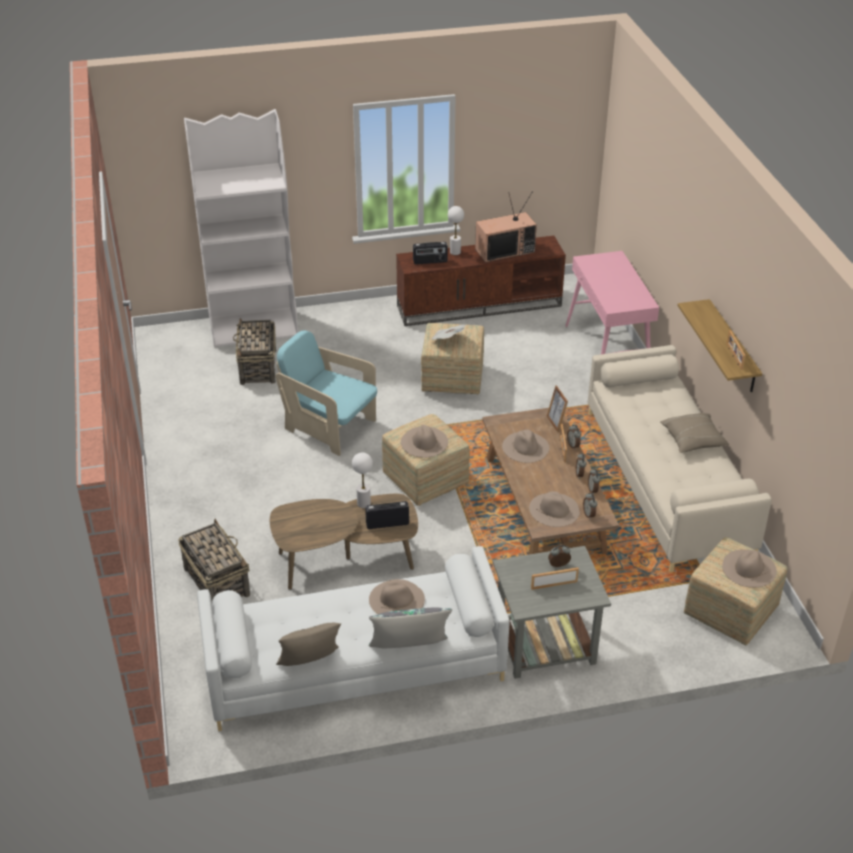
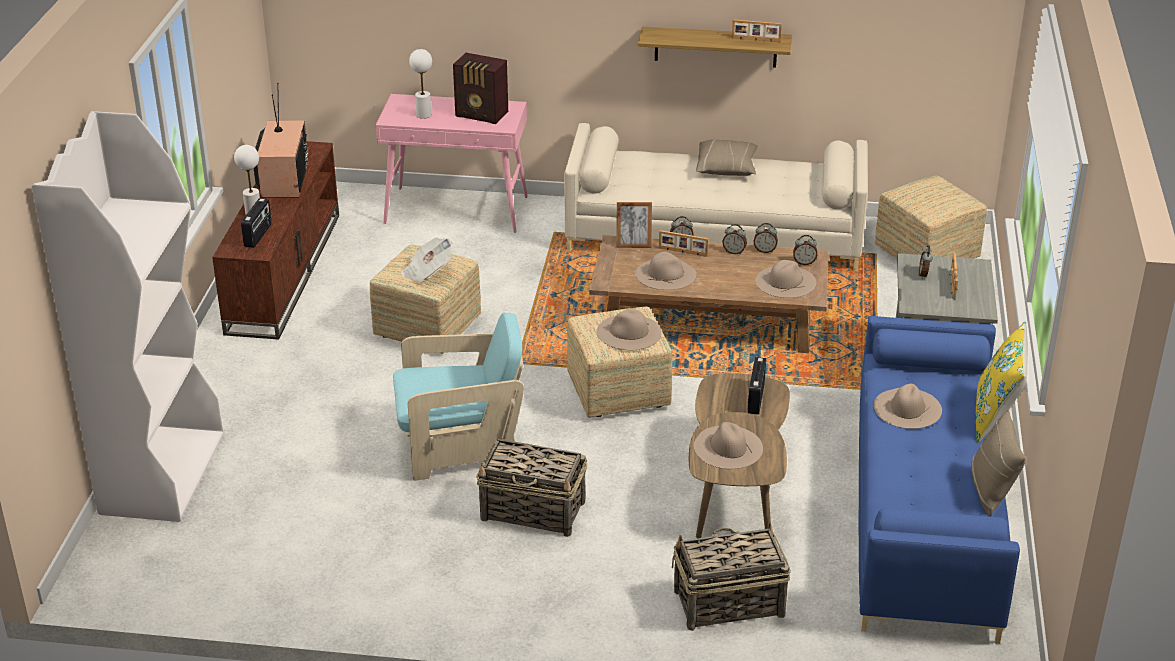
camera: 70 degrees left, 5 degrees down
(258, 367) = (270, 486): basket -> basket (534, 511)
(330, 427) = (460, 446): turquoise armchair -> turquoise armchair turned 150 degrees counterclockwise
(354, 667) = (925, 514): white sofa -> blue sofa
(364, 503) = (708, 408): white table lamp -> white table lamp (423, 115)
(409, 652) = (995, 417): grey pillow -> yellow pillow
(622, 294) = (482, 115): none -> radio
(749, 568) = (937, 191): beige hat -> beige hat (728, 447)

